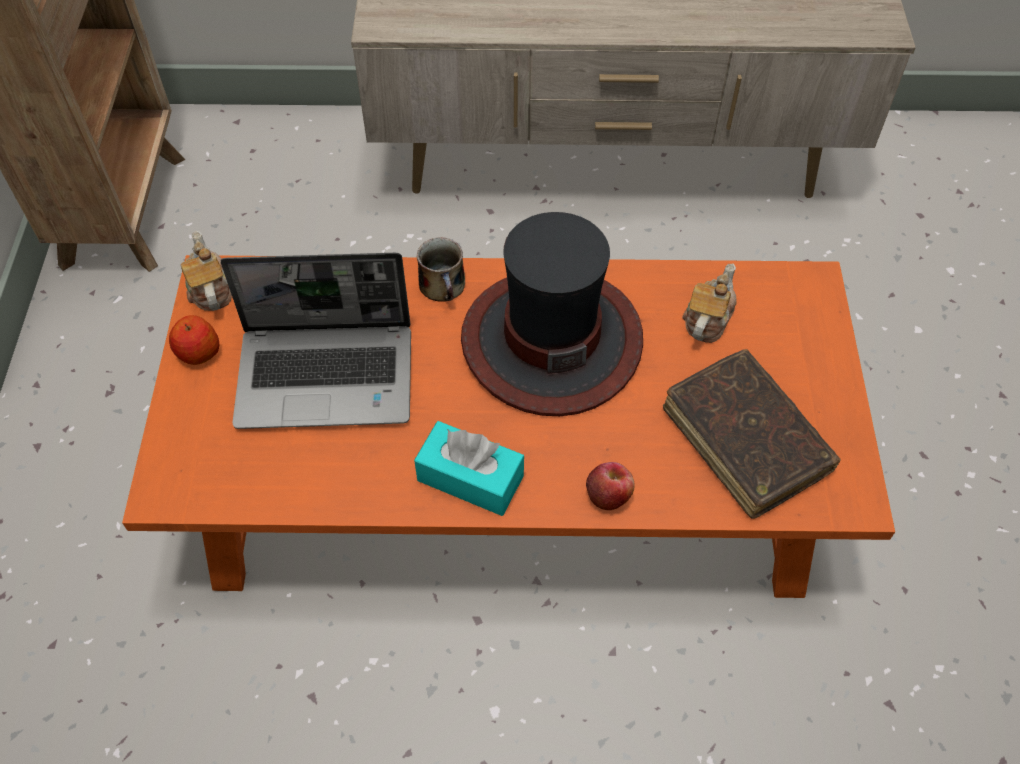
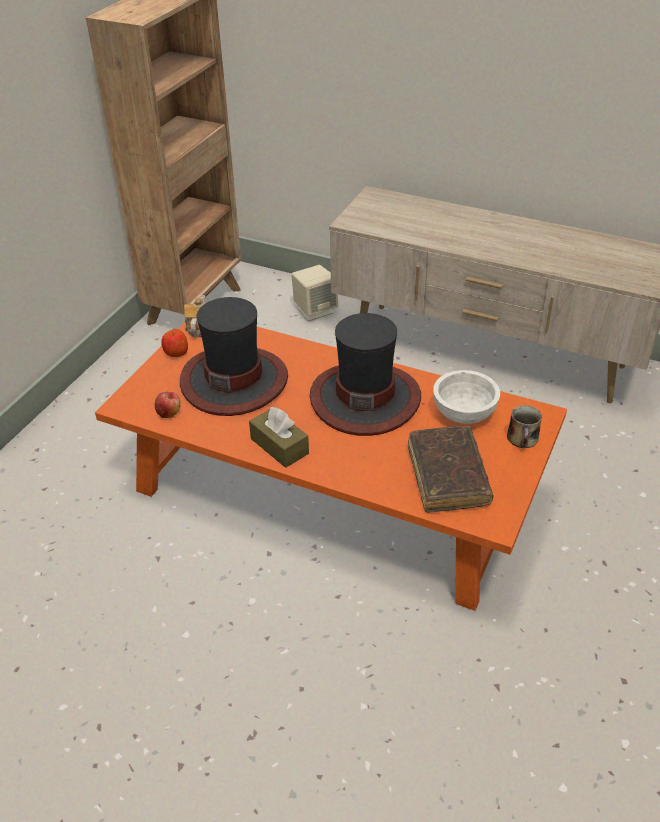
camera: 25 degrees right, 15 degrees down
(324, 163) = (315, 310): none -> beige speaker
(328, 376) = (234, 380): laptop -> hat
(443, 286) = (321, 358): mug -> mug (523, 439)
(470, 478) = (279, 446): turquoise tissue box -> brown tissue box
(608, 495) = (350, 477): apple -> apple (169, 413)
(707, 319) = (463, 413): teapot -> white bowl

